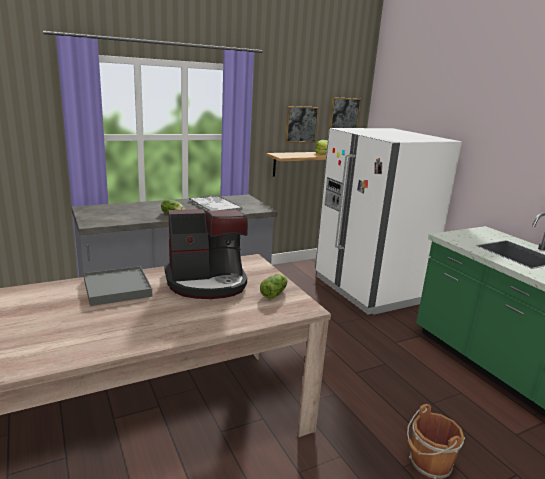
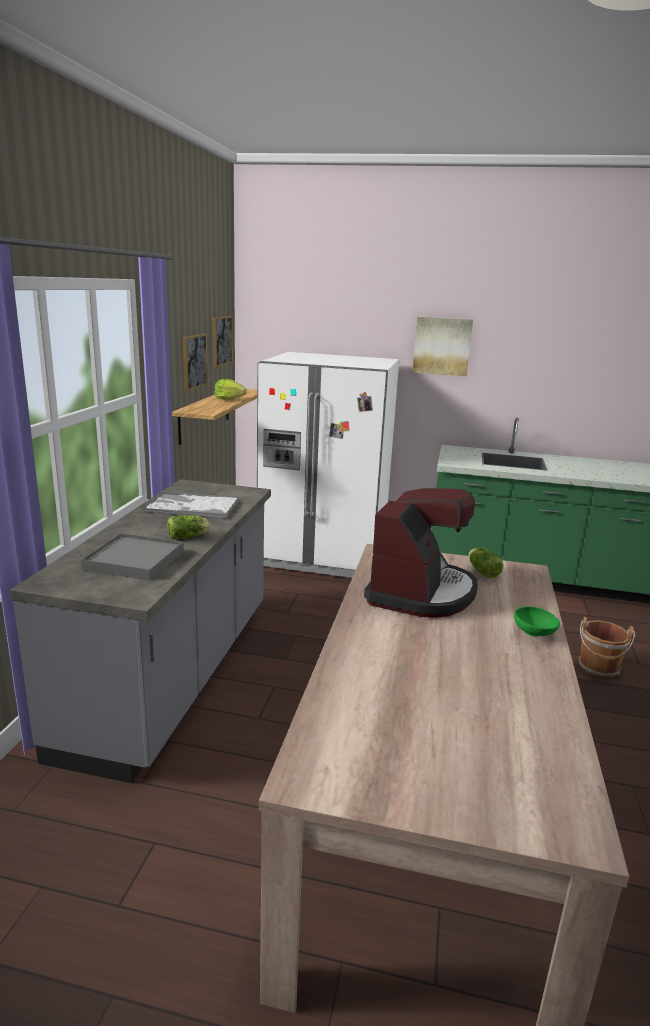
camera: 50 degrees left, 0 degrees up
(117, 288) = (385, 648): grey tray -> grey tray (134, 560)
(194, 328) = (535, 634): none -> green bowl
(499, 133) = (442, 346): none -> picture

